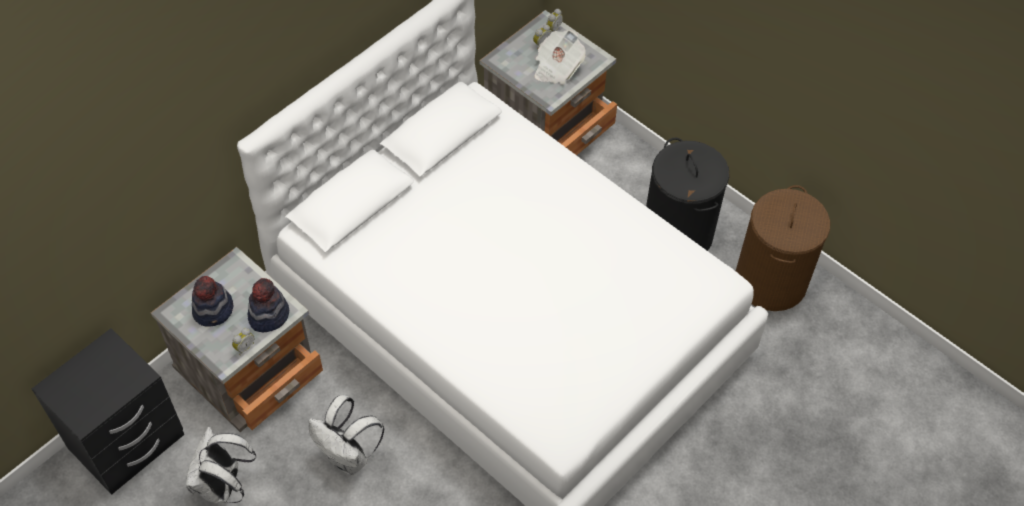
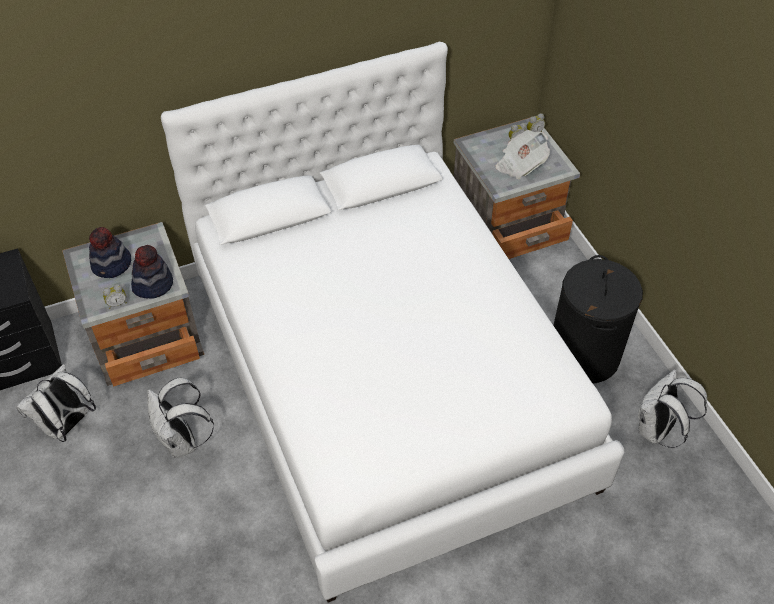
camera: 25 degrees right, 5 degrees down
(771, 281) = (657, 430): brown laundry basket -> white backpack

